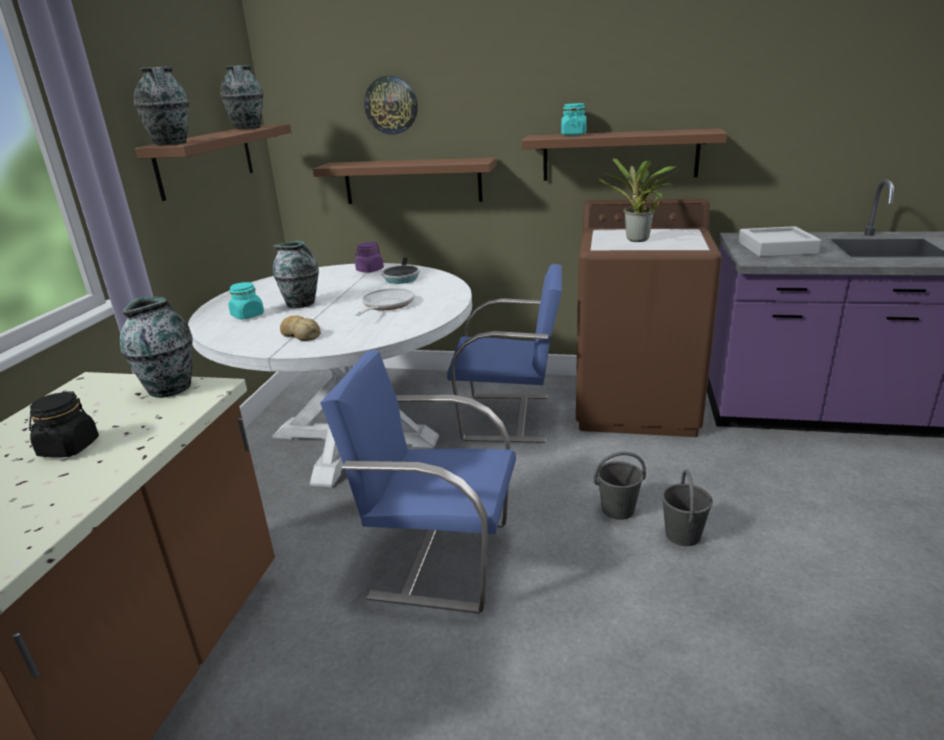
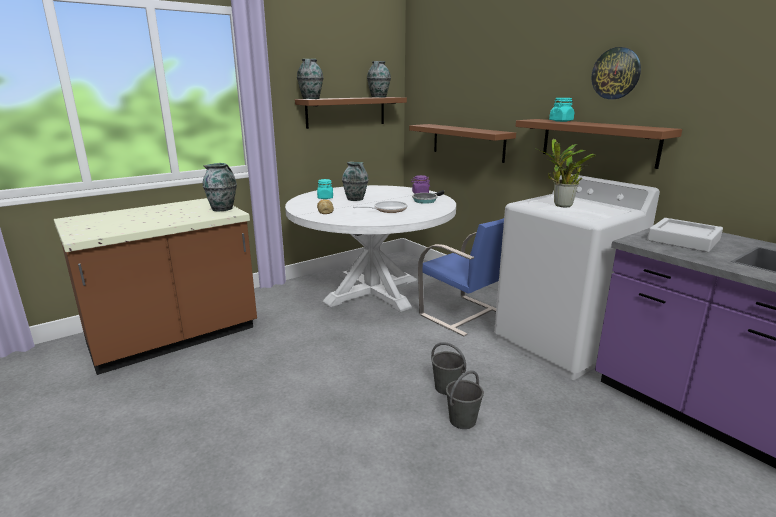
camera: 40 degrees right, 5 degrees down
(69, 448) = (161, 216): black jar -> none
(391, 105) = (463, 90): wall clock -> wall clock (616, 73)
(438, 557) = (326, 358): blue chair -> none
(636, 405) = (560, 344): brown washing machine -> white washing machine

